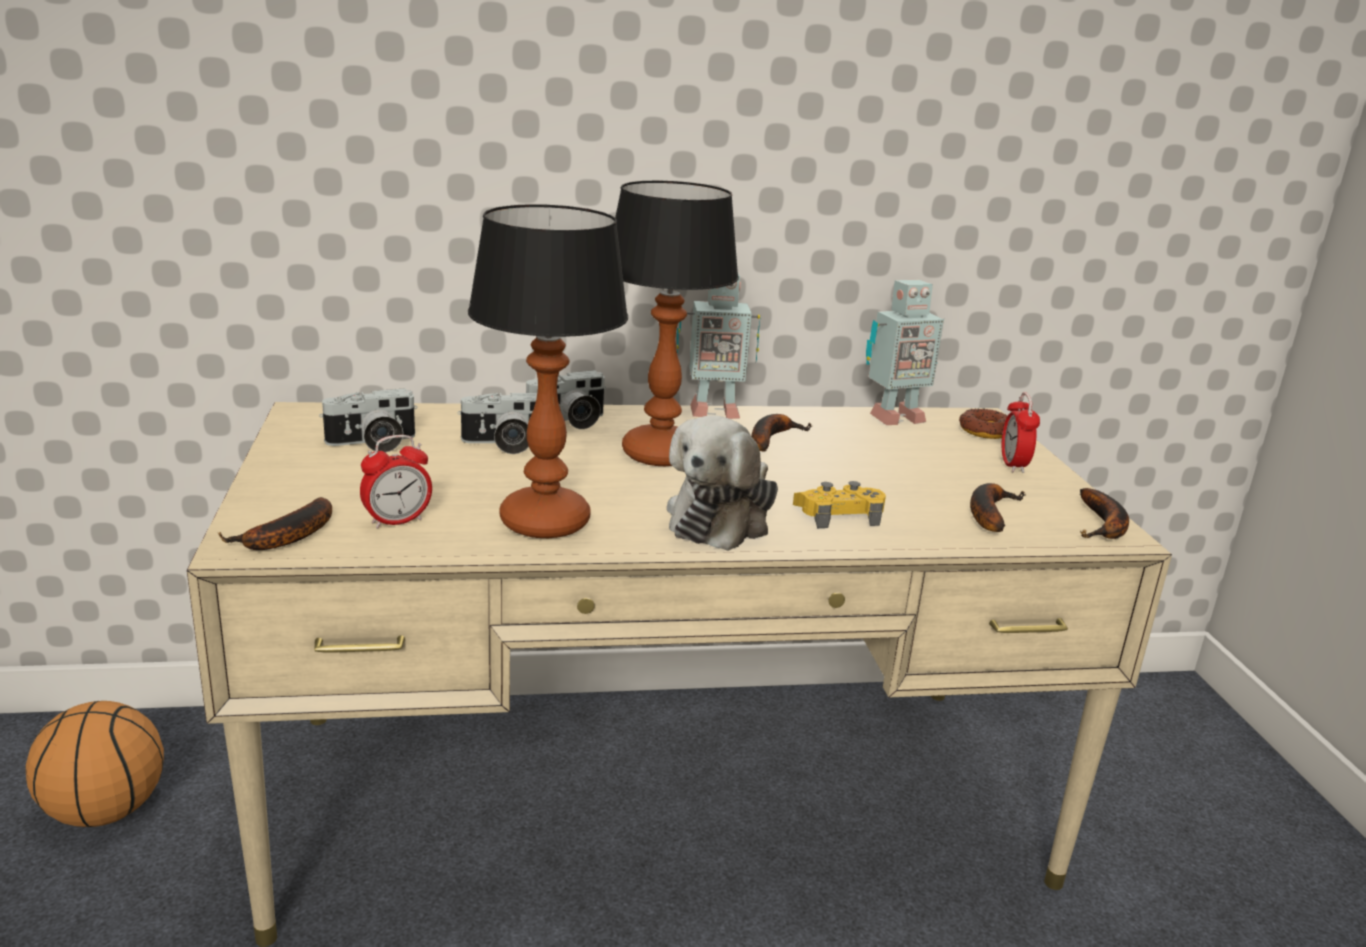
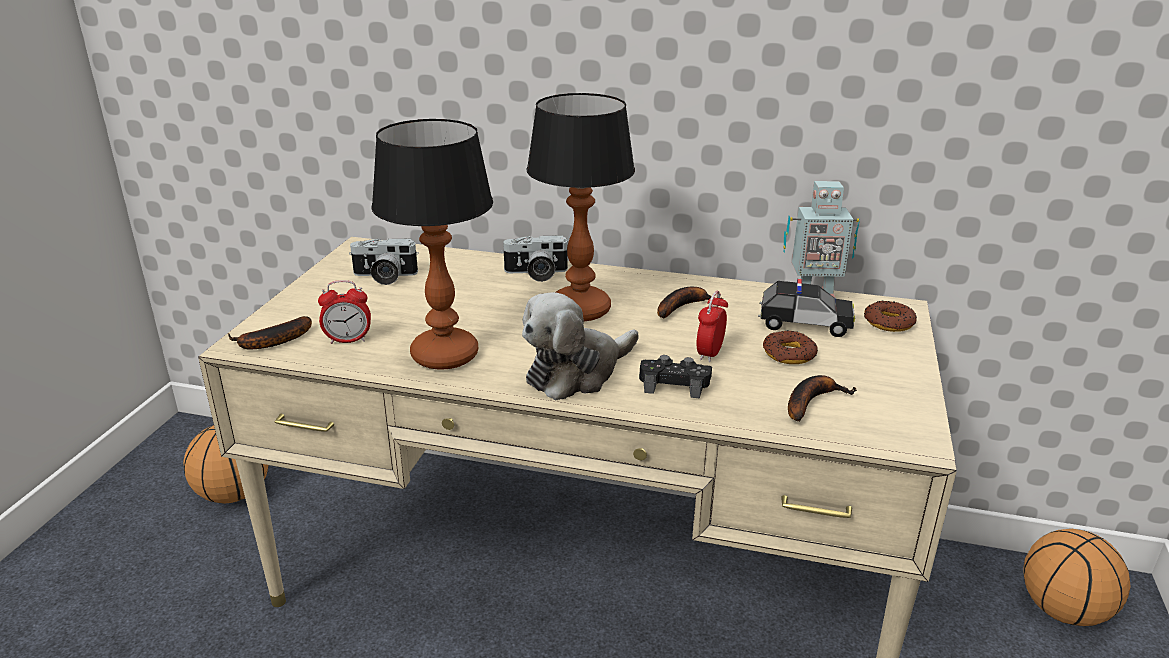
camera: 25 degrees right, 5 degrees up
(505, 444) = (473, 288): camera -> none
(712, 411) = (657, 276): toy robot -> none
(838, 515) = (674, 384): yellow game controller -> black game controller
(908, 441) = (804, 324): none -> toy car
(923, 471) = (789, 354): none -> donut
(1013, 465) = (882, 359): alarm clock -> alarm clock (709, 353)
(1104, 526) = (913, 431): banana -> none
(1148, 722) = (1064, 611): none -> basketball

